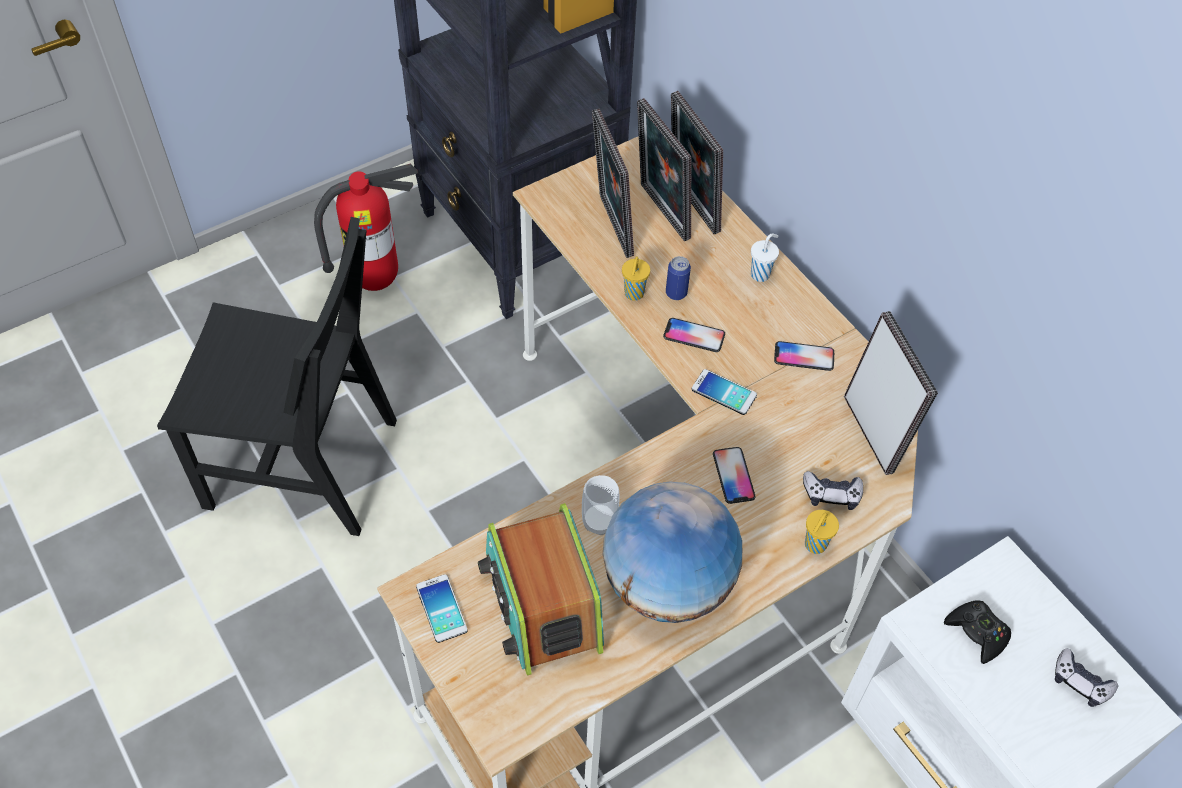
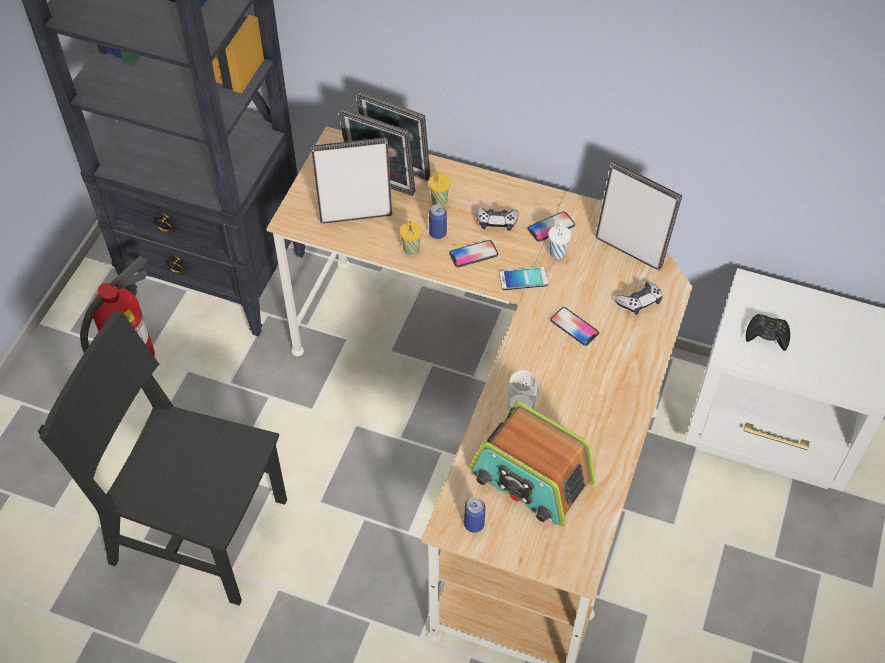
camera: 35 degrees left, 0 degrees up
(302, 464) = (199, 530): black chair -> black chair turned 135 degrees counterclockwise
(441, 608) = (474, 524): phone -> can
(611, 226) = (355, 214): picture frame -> picture frame turned 135 degrees clockwise
(666, 584) = (593, 417): globe -> none
(761, 274) = (479, 189): white cup -> white cup (557, 252)
(814, 545) = (655, 338): yellow cup -> yellow cup (439, 202)
(1080, 682) = (840, 327): game controller -> game controller (496, 222)

